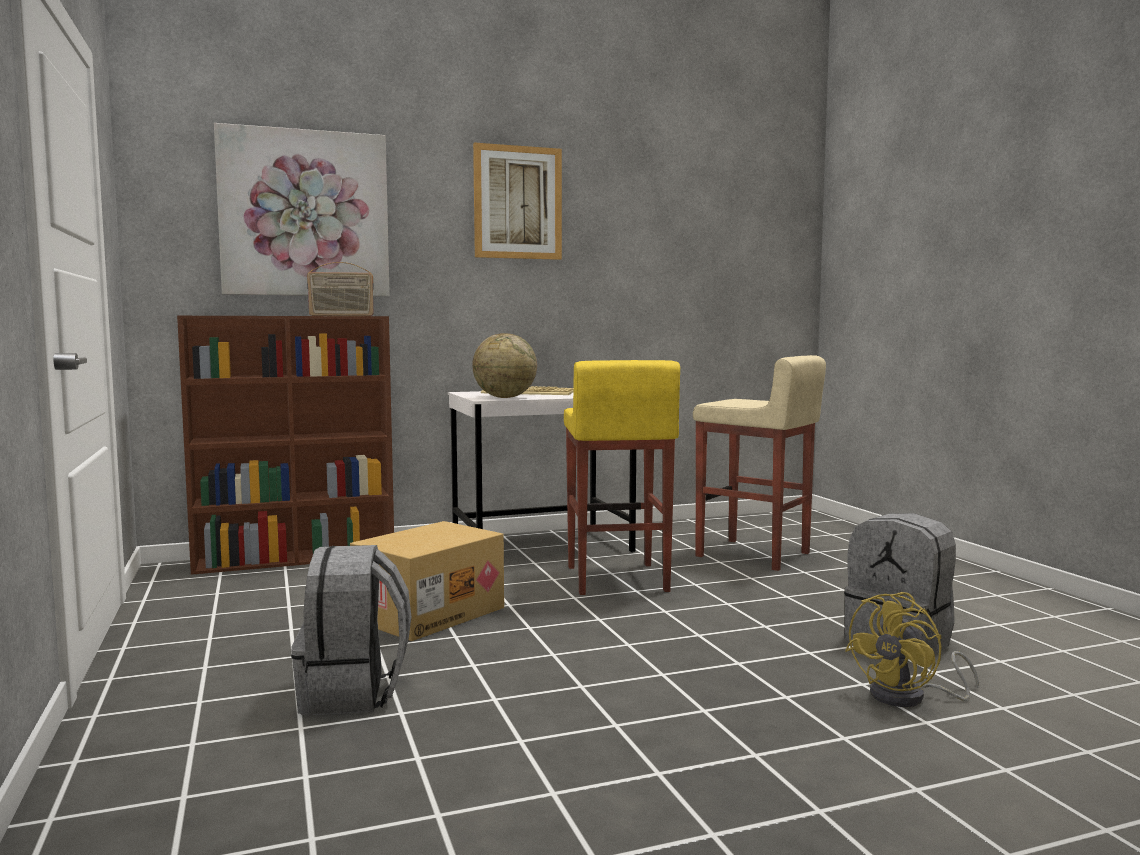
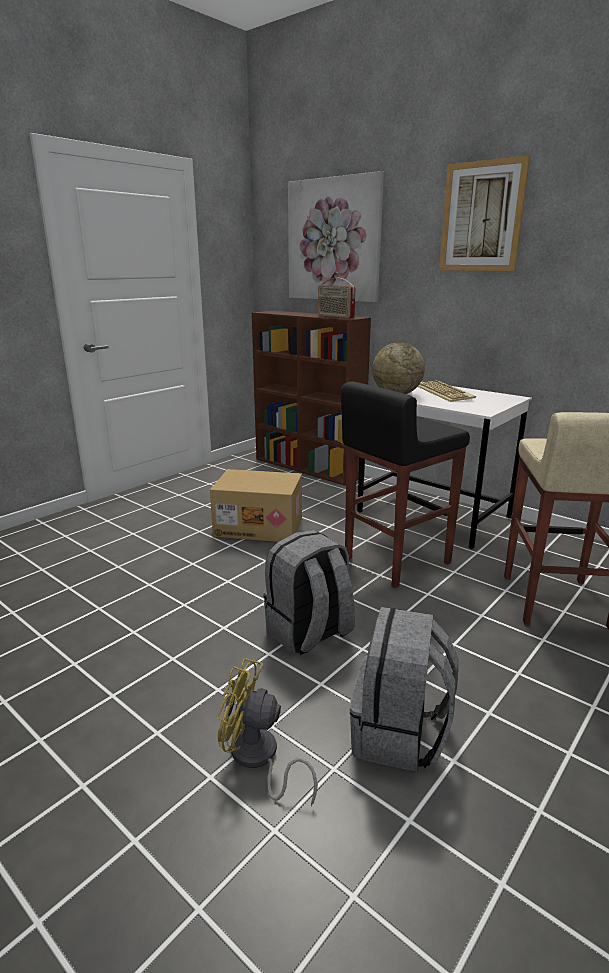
camera: 60 degrees right, 15 degrees up
(353, 693) = (134, 547): grey backpack -> grey backpack (309, 633)
(615, 579) = (395, 560): yellow stool -> black stool

